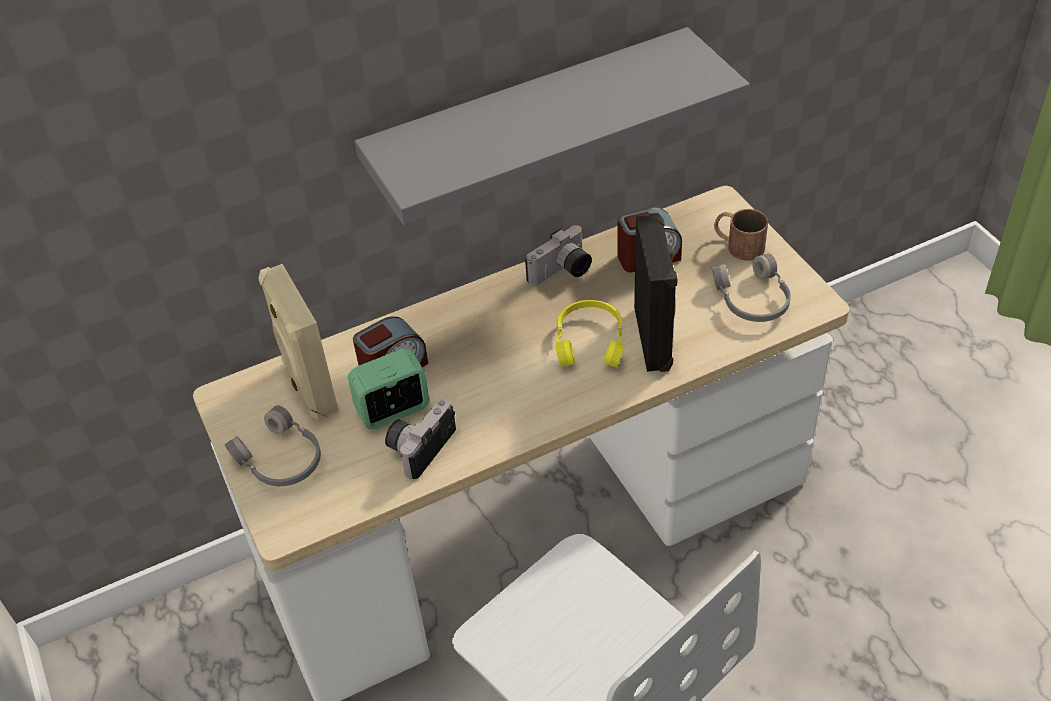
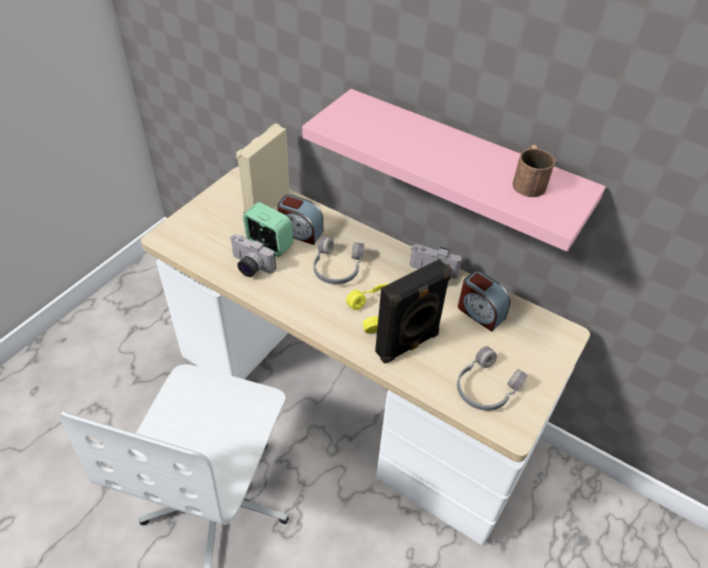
camera: 55 degrees right, 0 degrees up
(280, 460) = (209, 216): grey headphones -> grey headphones (336, 267)
(419, 445) = (249, 266): camera -> camera turned 150 degrees counterclockwise
(529, 123) = (462, 165): grey shelf -> pink shelf
(737, 244) = (533, 359): brown mug -> brown mug (528, 180)

